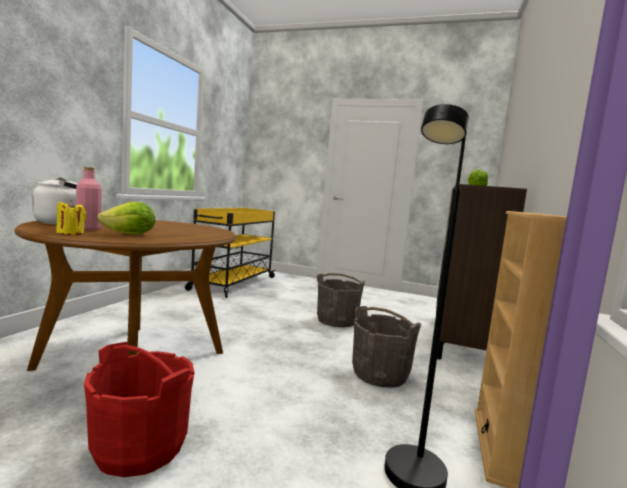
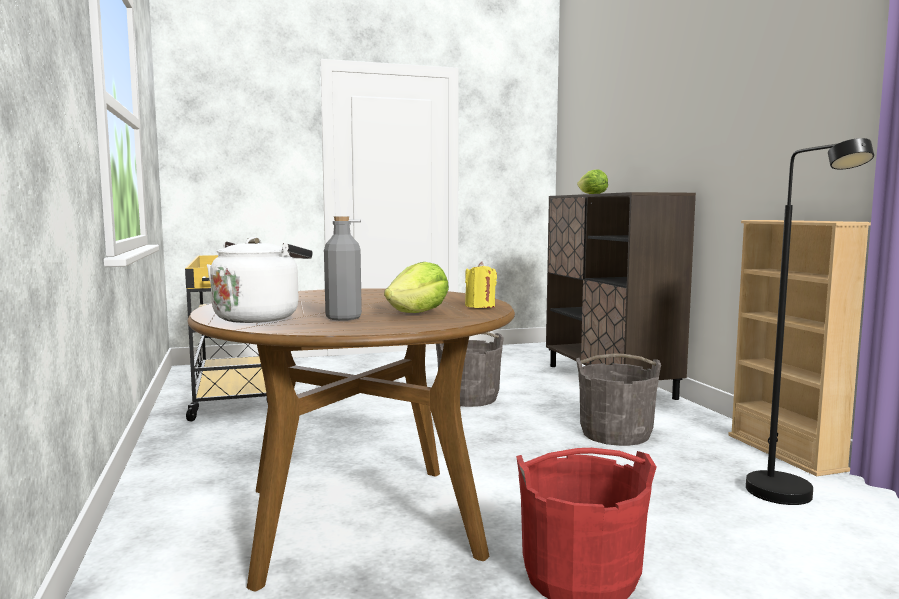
camera: 35 degrees left, 0 degrees up
(70, 233) = (377, 325): yellow candle -> yellow candle (480, 306)
(88, 229) = (343, 318): pink bottle -> grey bottle

